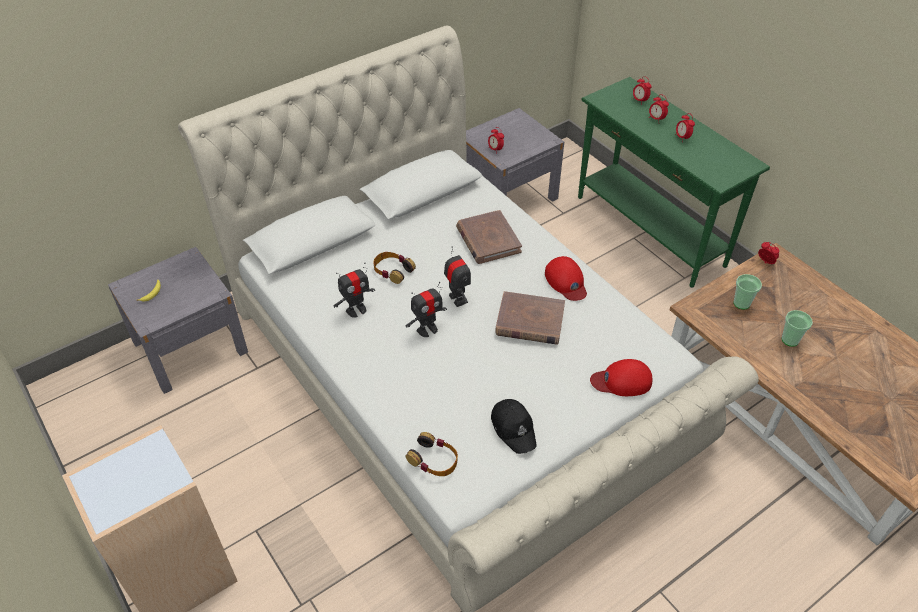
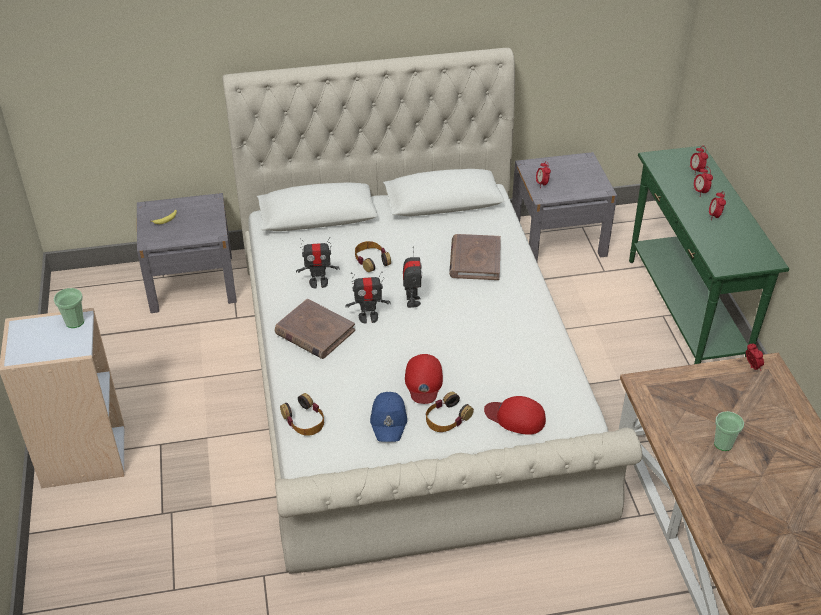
camera: 25 degrees right, 5 degrees down
(514, 428) = (389, 421): black cap -> blue cap
(530, 321) = (465, 340): brown book -> brown book (314, 332)
(563, 405) = (447, 418): none -> headphones
(566, 281) = (523, 317): red cap -> red cap (423, 382)
(741, 303) = (696, 395): cup -> cup (74, 322)

